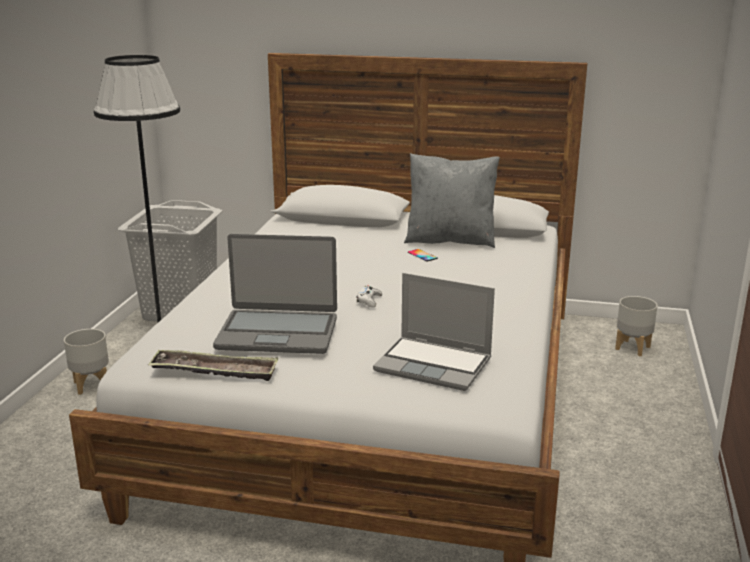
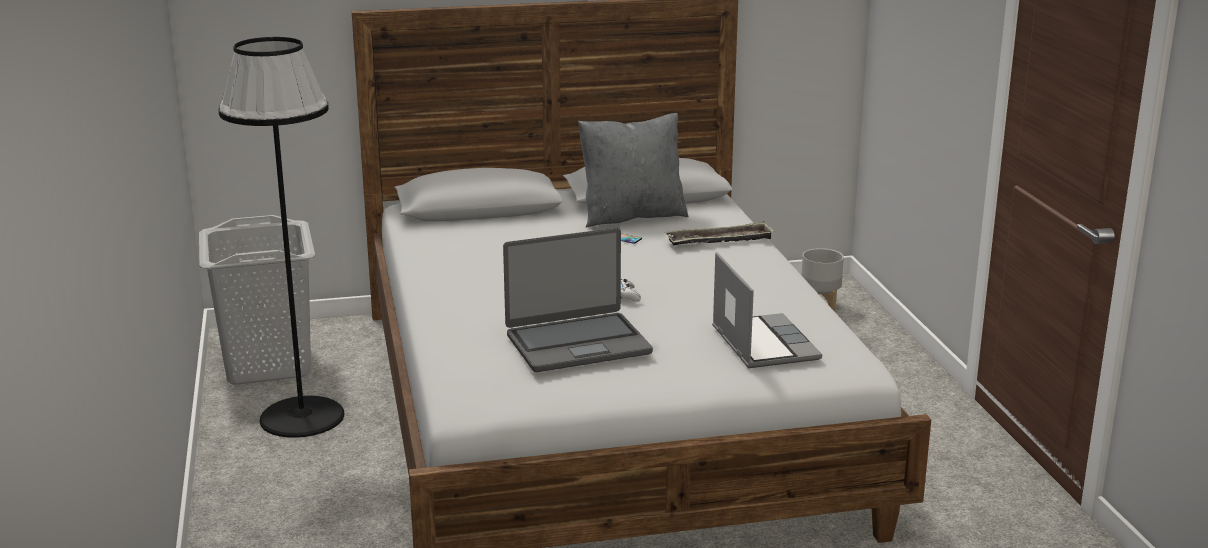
camera: 25 degrees left, 0 degrees up
(92, 385) = (254, 471): grey planter -> none
(214, 371) = (558, 393): tray -> tray (719, 240)
(435, 365) = (762, 343): laptop -> laptop turned 105 degrees counterclockwise

